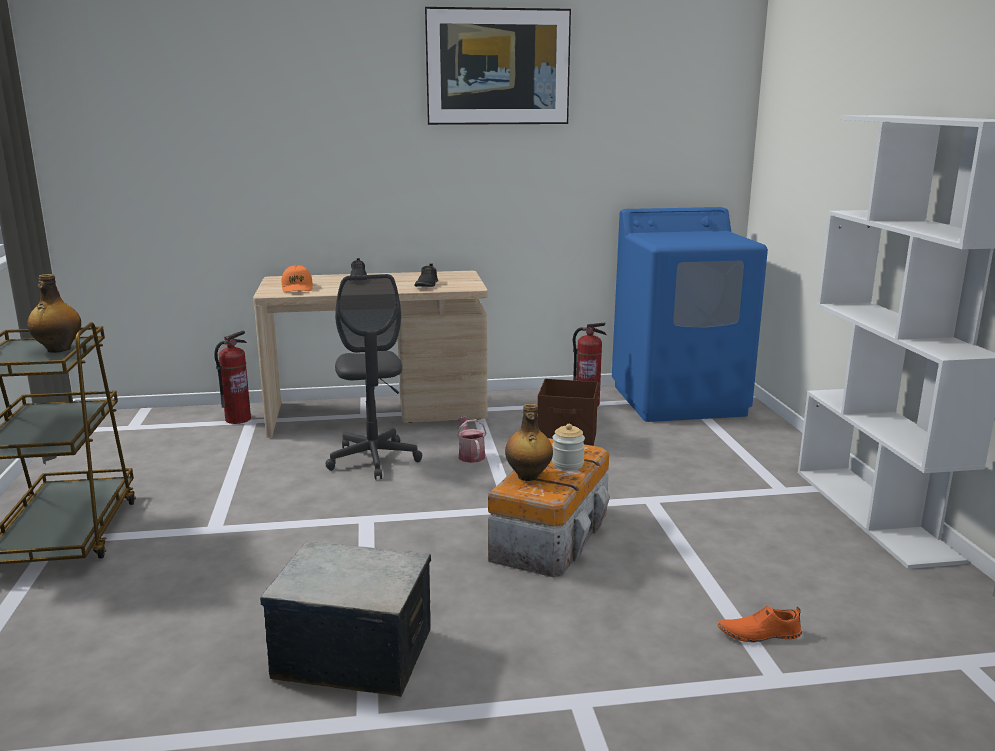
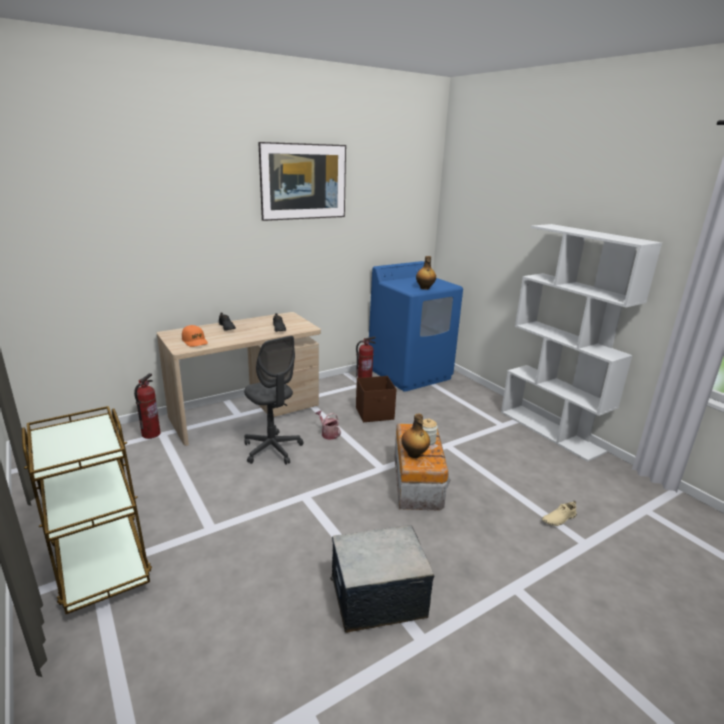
camera: 25 degrees left, 5 degrees up
(58, 349) = (89, 433): bottle -> bottle (424, 288)
(758, 634) = (558, 518): orange shoe -> beige shoe

